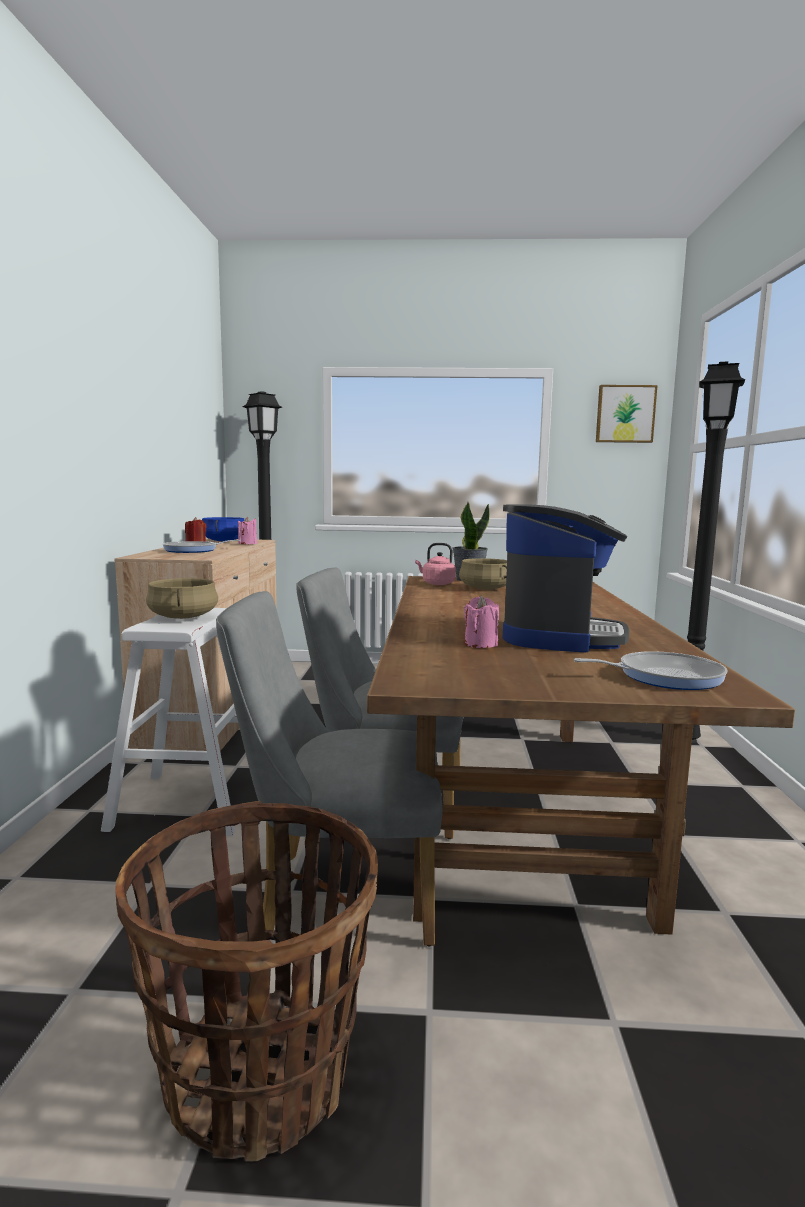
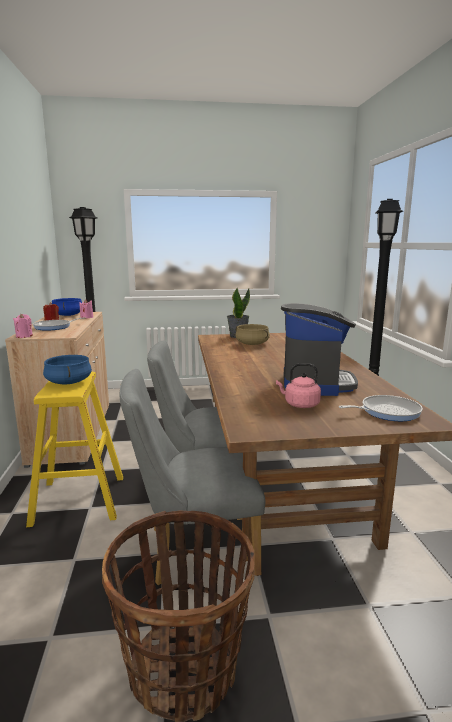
camera: 10 degrees left, 5 degrees up
(182, 617) = (68, 382): beige cooking pot -> blue cooking pot
(189, 803) = (79, 500): white stool -> yellow stool
(436, 583) = (219, 341): pink kettle -> pink kettle (300, 404)
(481, 644) = (273, 394): pink candle -> pink candle (24, 336)
(625, 414) = (321, 220): picture -> none

